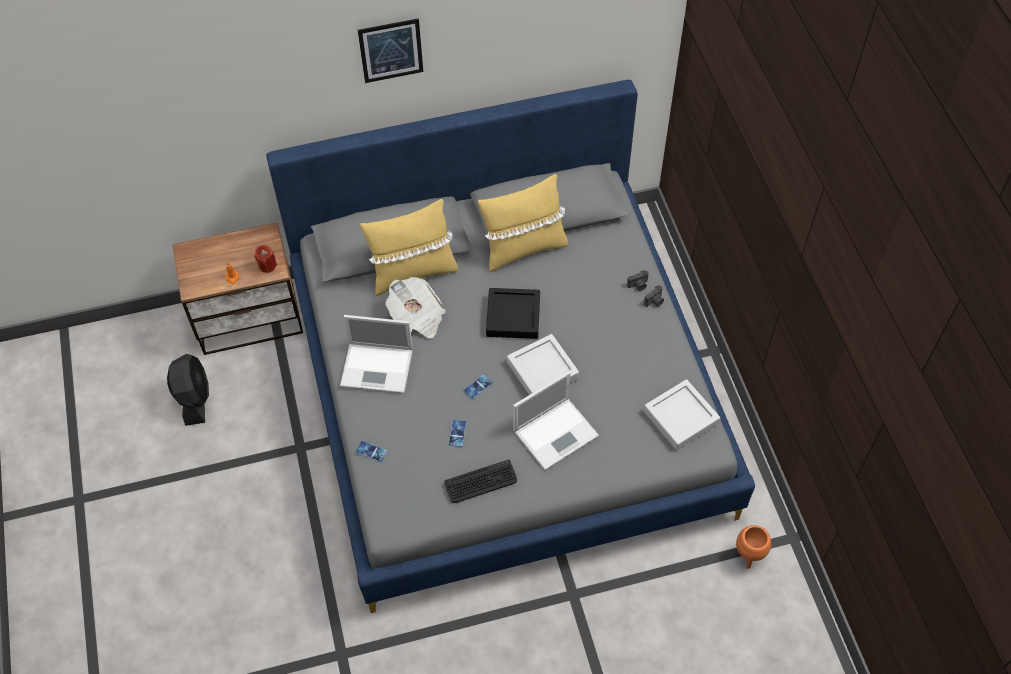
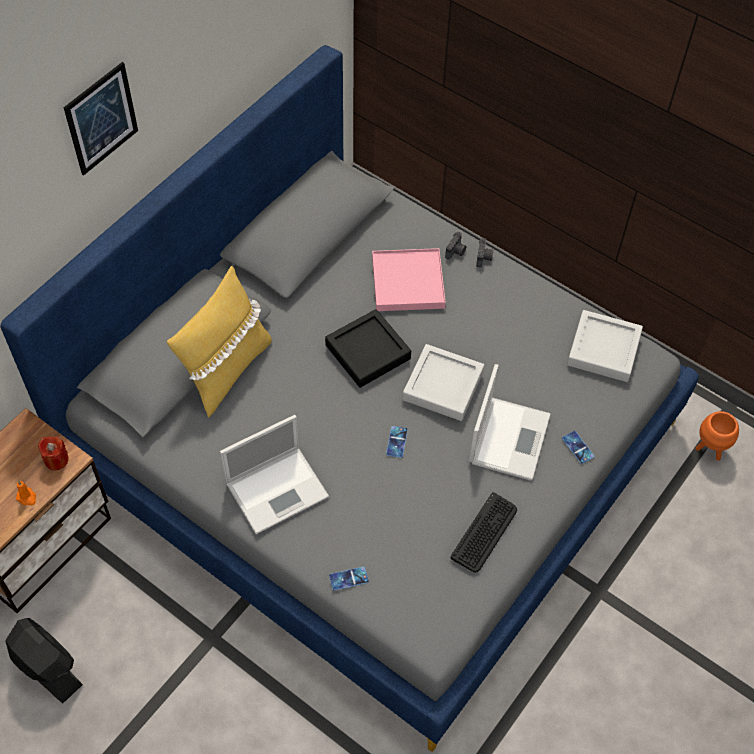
camera: 40 degrees left, 0 degrees up
(417, 317) = (271, 412): newspaper -> none
(457, 433) = (419, 501): phone -> phone (577, 447)
(523, 249) = (317, 281): yellow pillow -> none
(583, 286) = (408, 282): none -> pink tray

